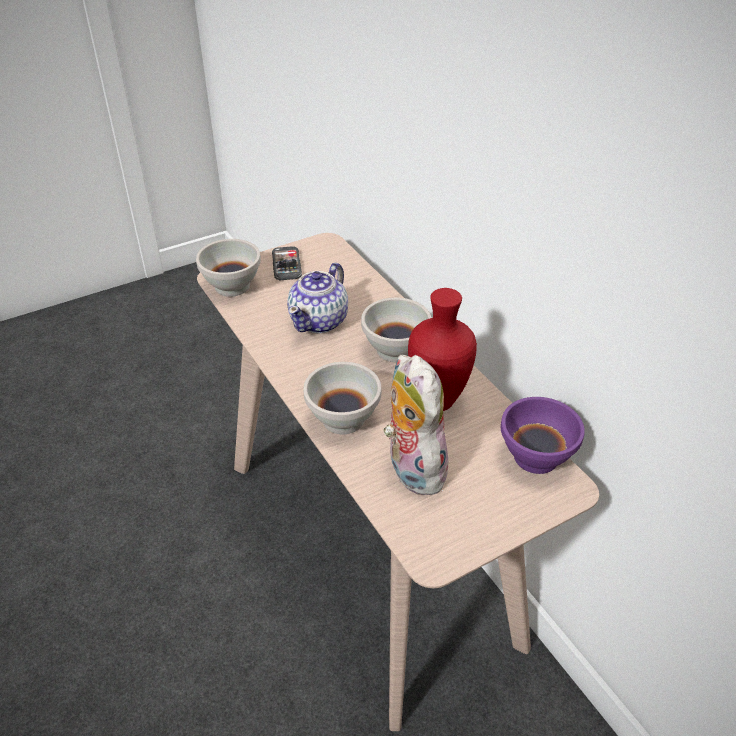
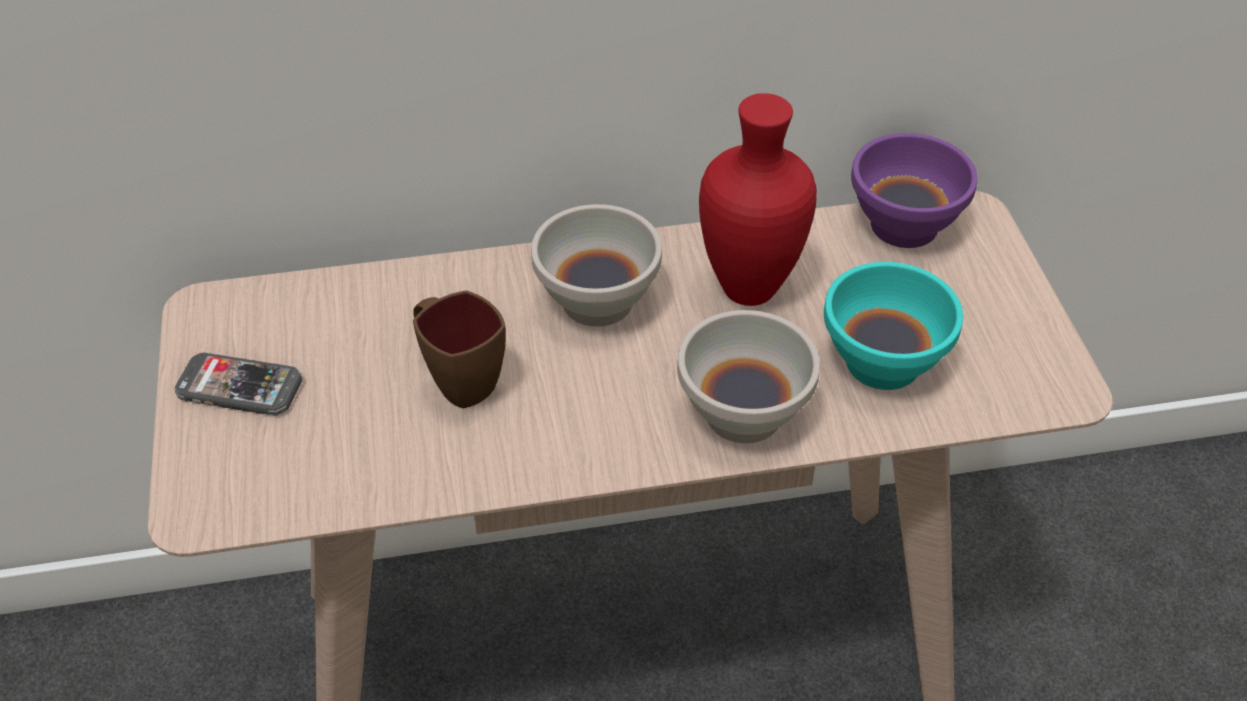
camera: 70 degrees left, 5 degrees up
(232, 287) = (255, 494): white bowl -> none
(320, 321) = (458, 380): teapot -> brown mug
(411, 468) = (884, 361): plush toy -> turquoise bowl

